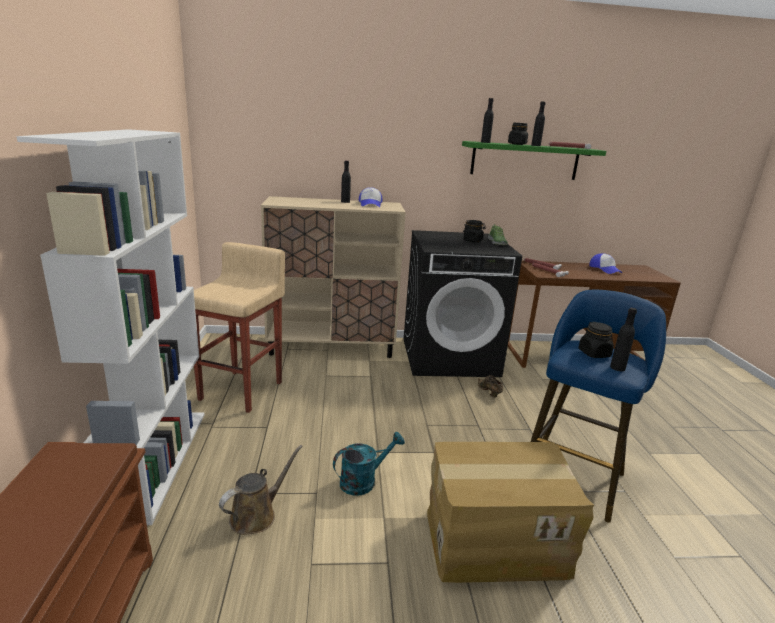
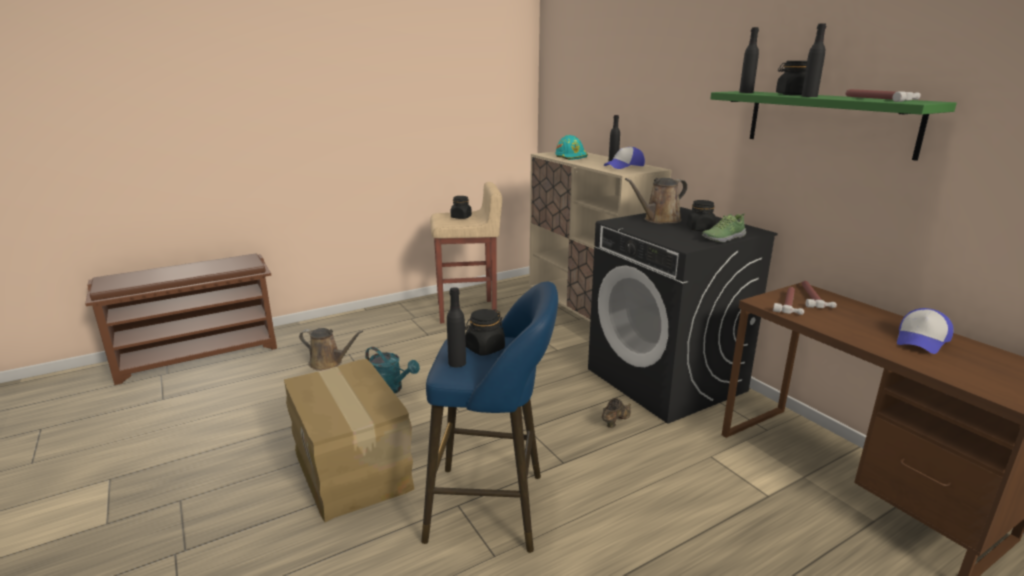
camera: 65 degrees right, 0 degrees up
(157, 460) = (361, 317): white bookcase -> none
(233, 287) = (461, 217): none -> black jar
(305, 203) = (571, 157): none -> turquoise hard hat
(441, 241) = (659, 220): none -> brown watering can

